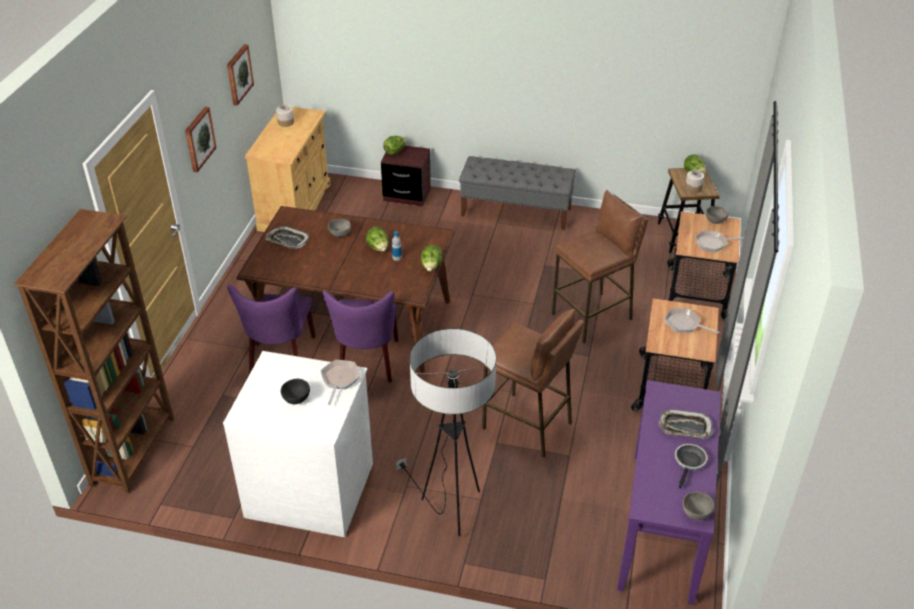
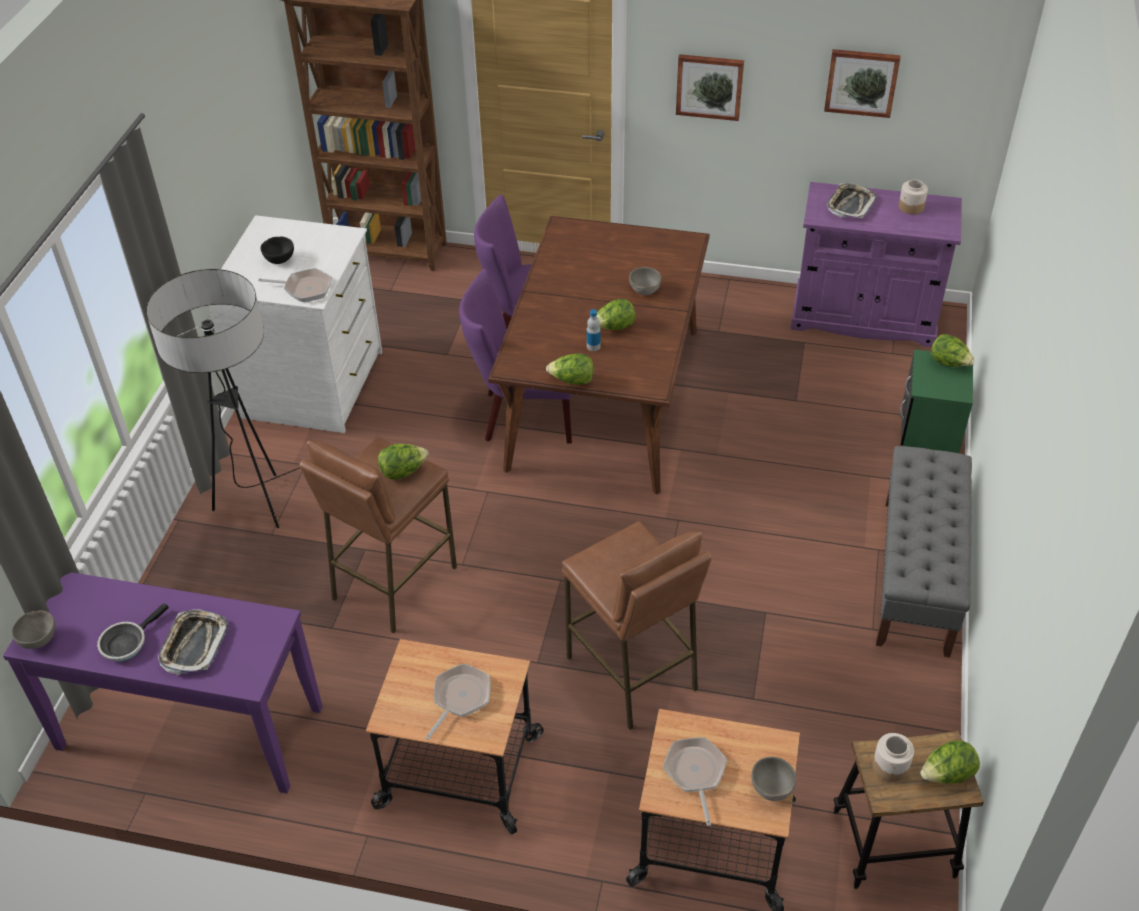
camera: 90 degrees right, 5 degrees up
(287, 240) = (626, 246): tray -> tray (850, 205)
(295, 207) = (864, 317): beige cabinet -> purple cabinet
(407, 195) = (928, 434): brown nightstand -> green nightstand
(520, 339) = (403, 471): none -> lettuce
(689, 463) = (127, 642): frying pan -> frying pan turned 105 degrees clockwise

